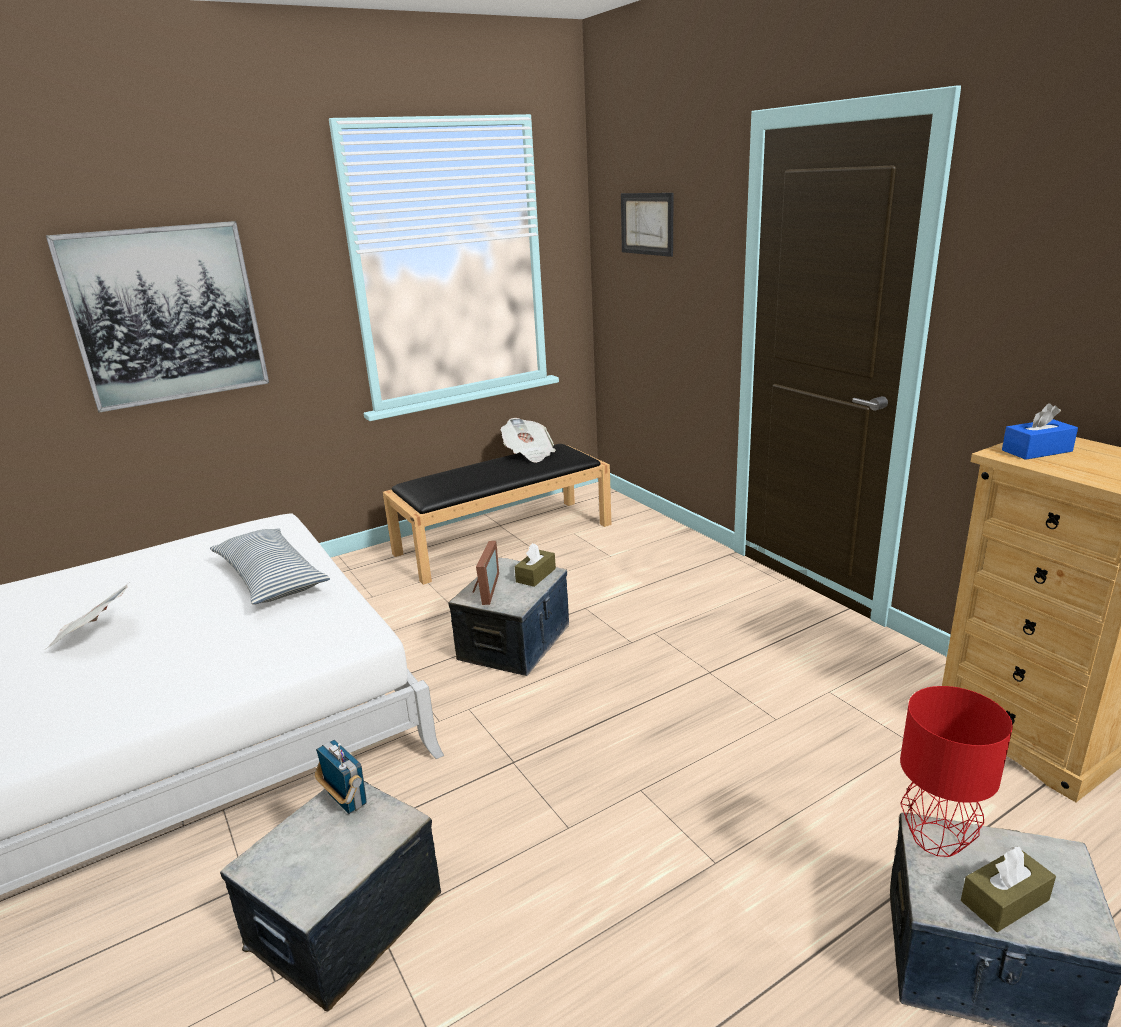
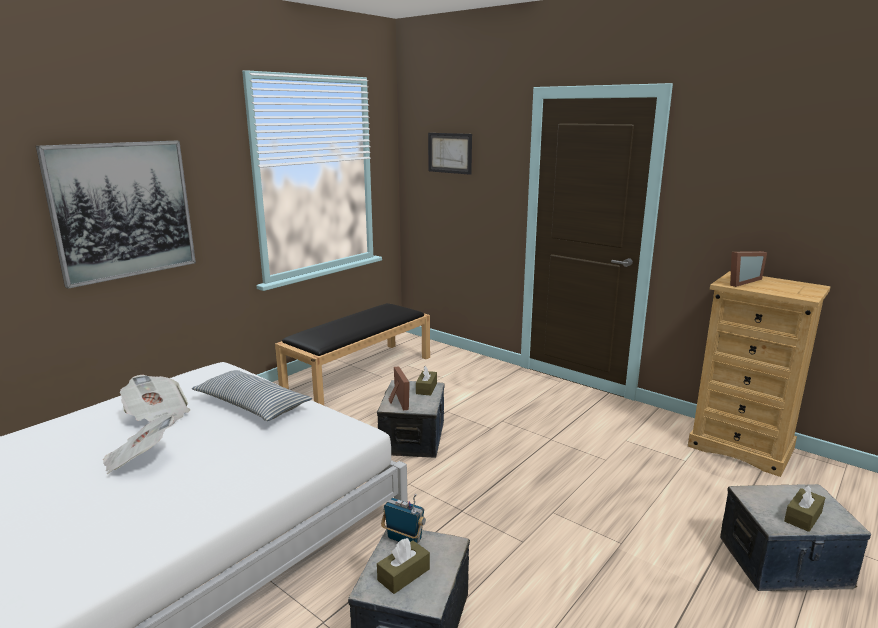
camera: 20 degrees left, 5 degrees down
(308, 853) = (403, 574): none -> brown tissue box
(529, 454) = (371, 311): newspaper -> newspaper (158, 416)
(937, 839) = (754, 495): red table lamp -> none
(1036, 451) = (739, 281): blue tissue box -> picture frame

